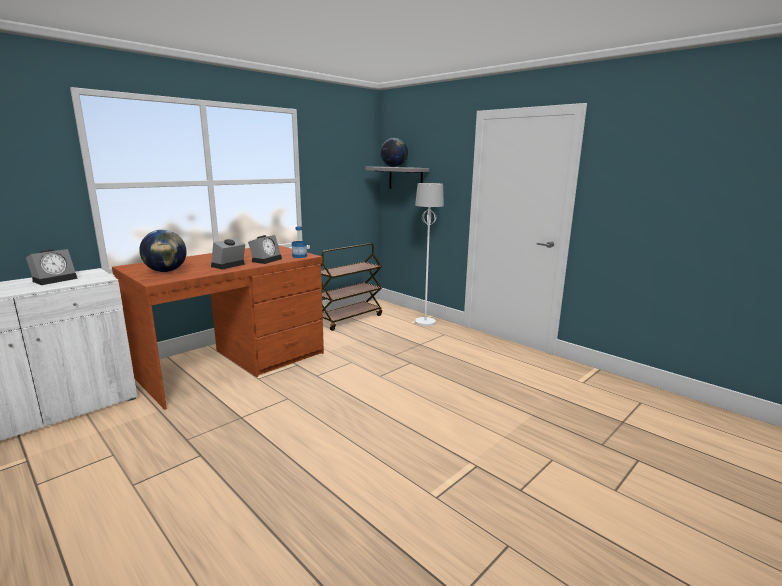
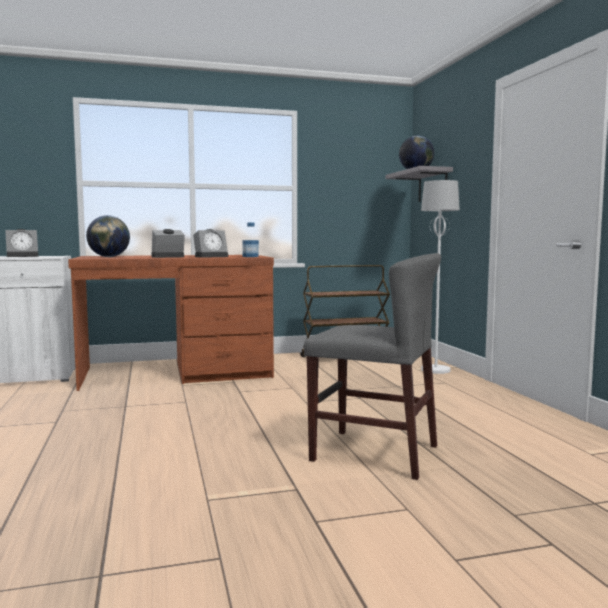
camera: 30 degrees right, 10 degrees down
(481, 416) = (374, 453): none -> grey chair

